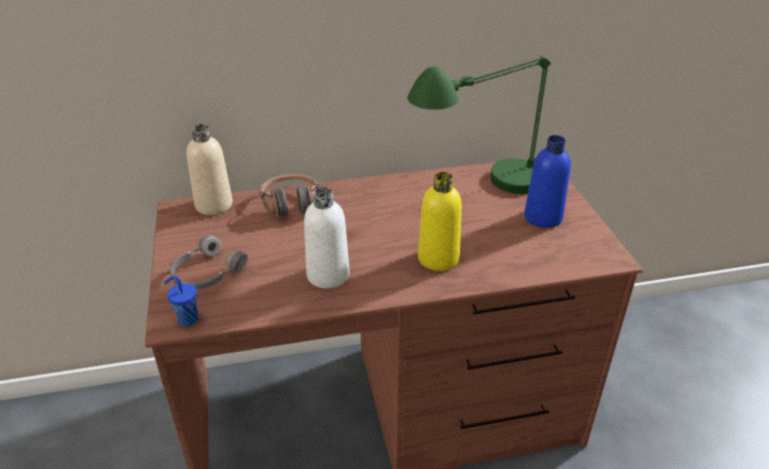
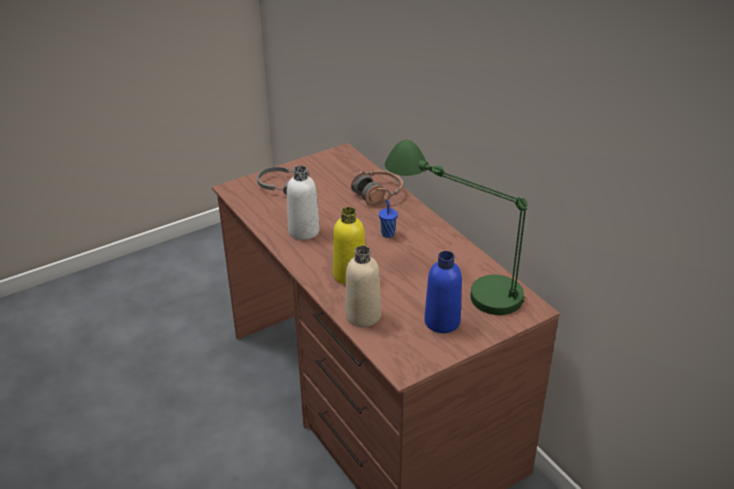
camera: 70 degrees right, 0 degrees up
(187, 319) = (236, 192): blue cup -> blue cup (387, 233)
(214, 205) = (355, 164): beige bottle -> beige bottle (363, 316)

